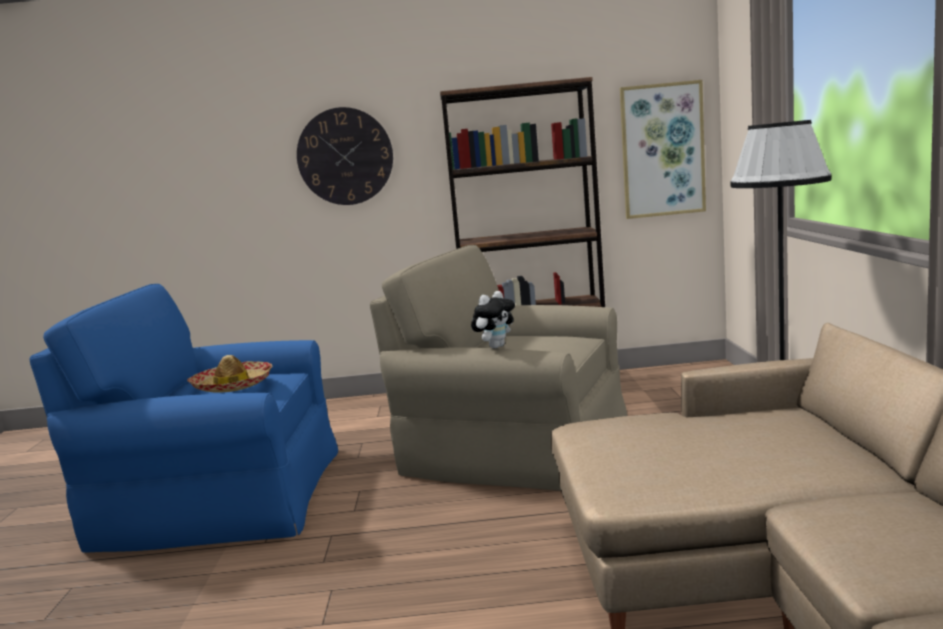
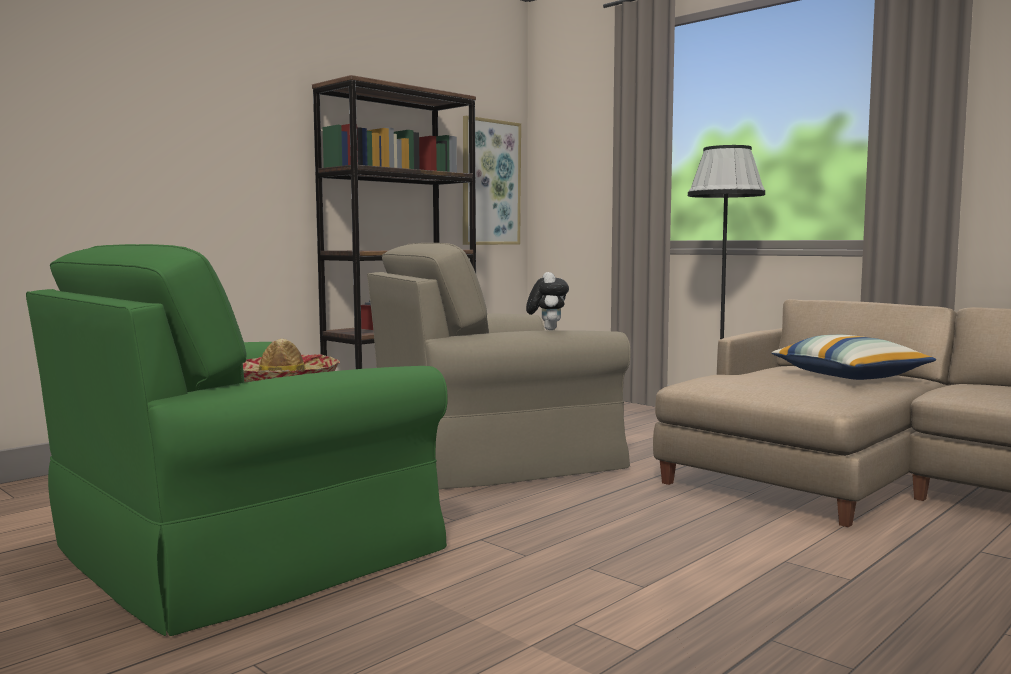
camera: 45 degrees left, 5 degrees down
(219, 497) = (242, 548): blue armchair -> green armchair
(345, 156) = (200, 132): wall clock -> none
(769, 450) = (850, 376): none -> pillow

